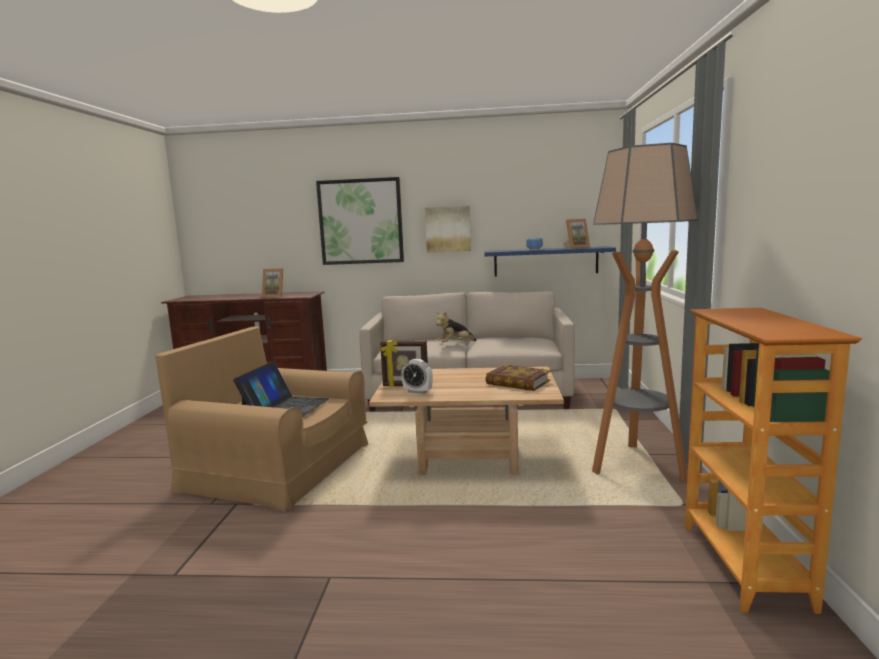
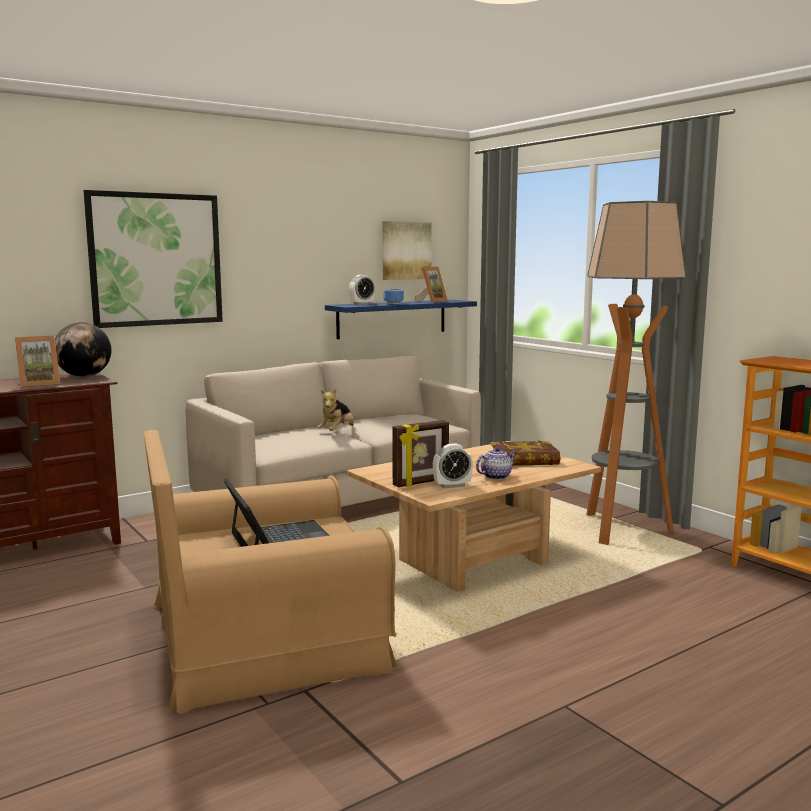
camera: 40 degrees left, 0 degrees up
(307, 293) = (84, 376): none -> globe
(448, 229) = (280, 275): picture -> picture (405, 250)
(463, 391) = (496, 476): none -> teapot
(509, 250) = (362, 304): none -> alarm clock

